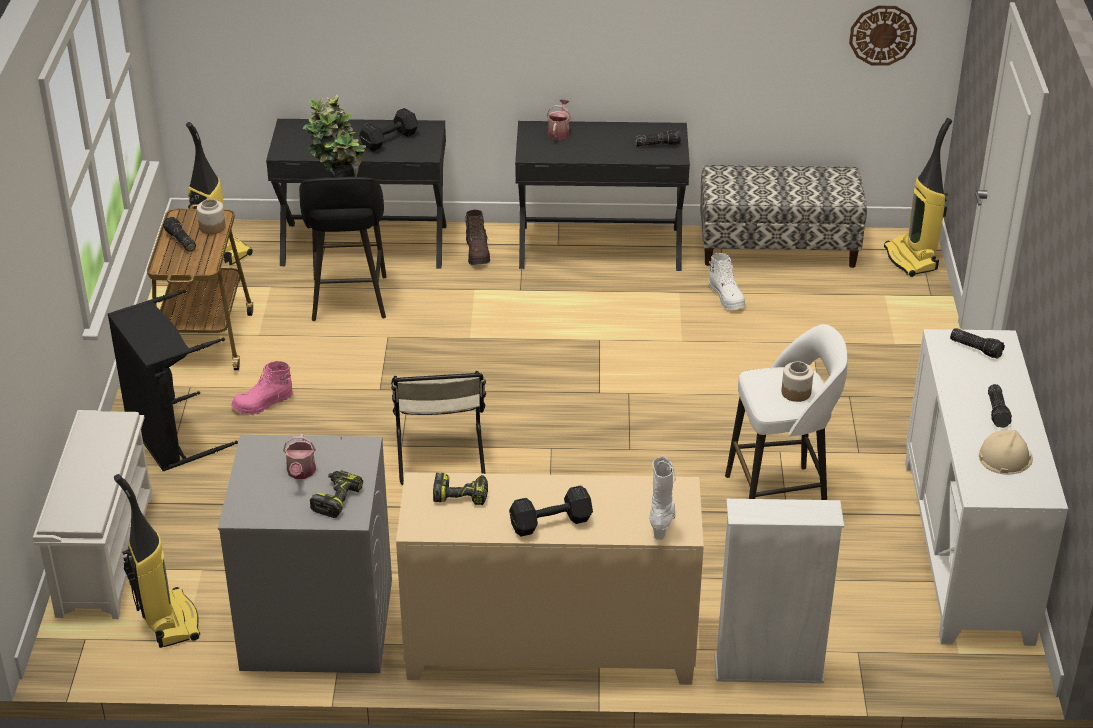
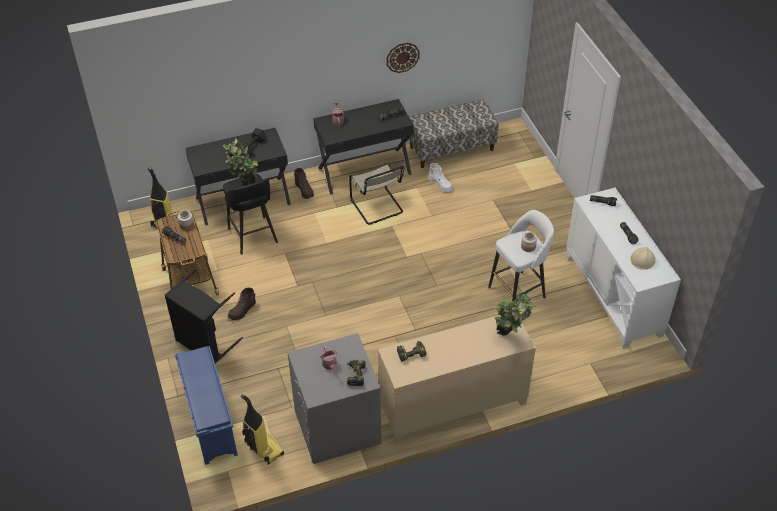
camera: 20 degrees left, 10 degrees up
(105, 553) = (209, 421): white shoe rack -> blue shoe rack
(263, 404) = (242, 311): pink boot -> brown boot
(441, 459) = (349, 317): beige chair -> beige chair (377, 207)
(552, 523) = (462, 356): black dumbbell -> none
(662, 520) = (510, 339): white boot -> potted plant
(768, 670) = (556, 385): white bookcase -> none
(883, 35) = (491, 35): wall clock -> wall clock (402, 57)
(912, 259) = (517, 139): vacuum cleaner -> none

